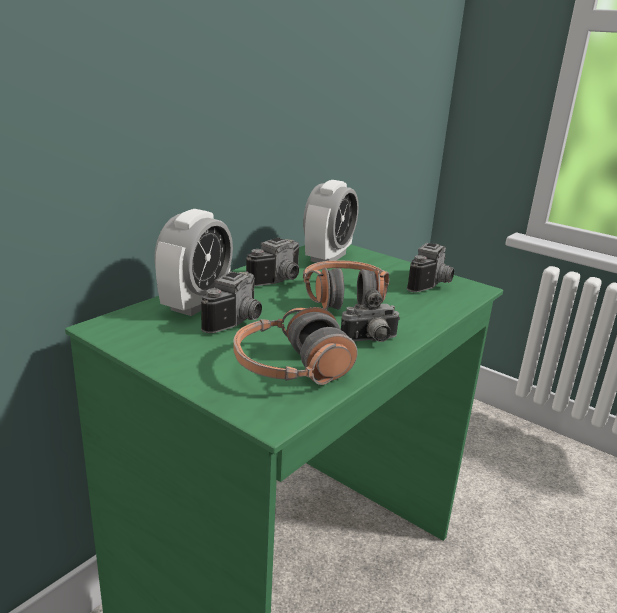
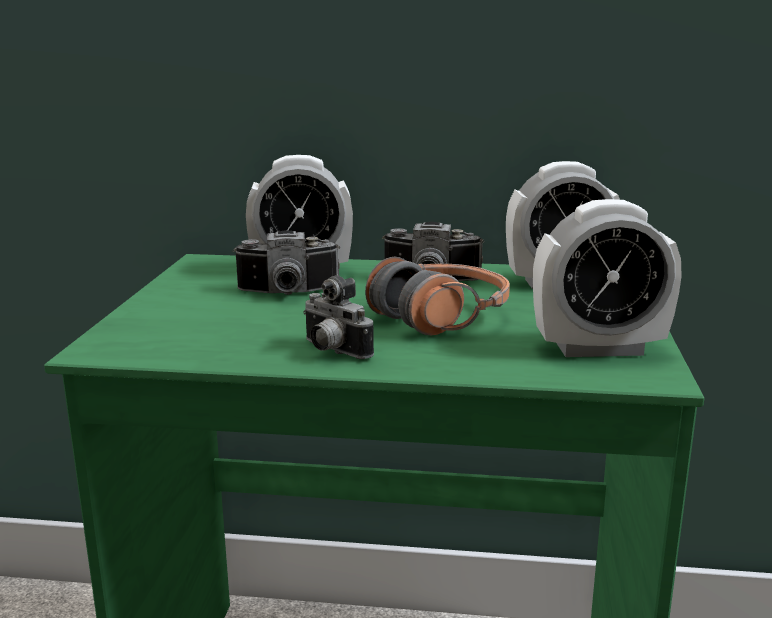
camera: 60 degrees right, 5 degrees down
(291, 368) = (209, 334): headphones -> none
(433, 285) = (598, 348): camera -> alarm clock

